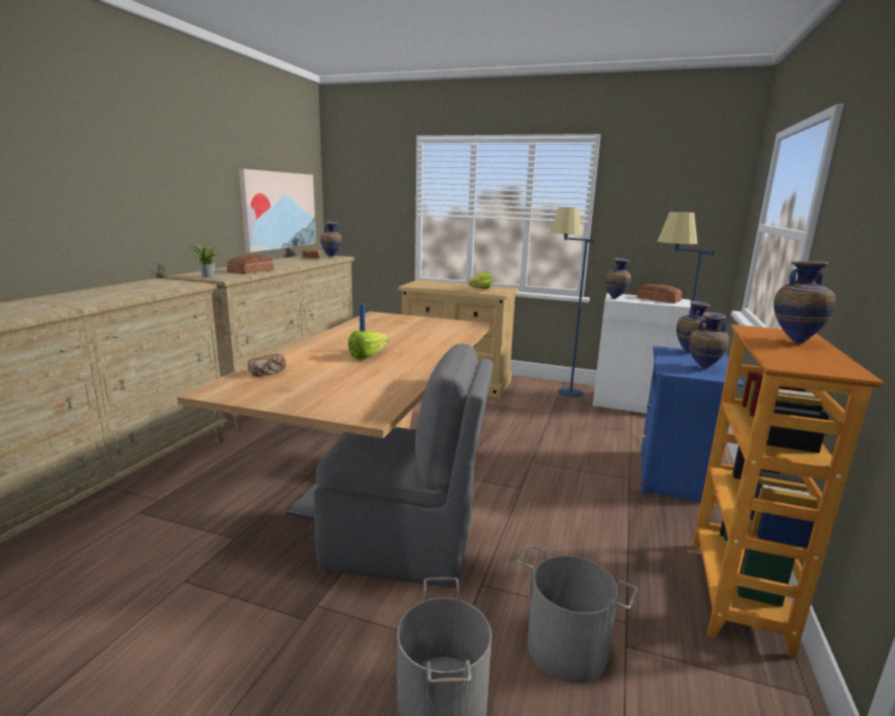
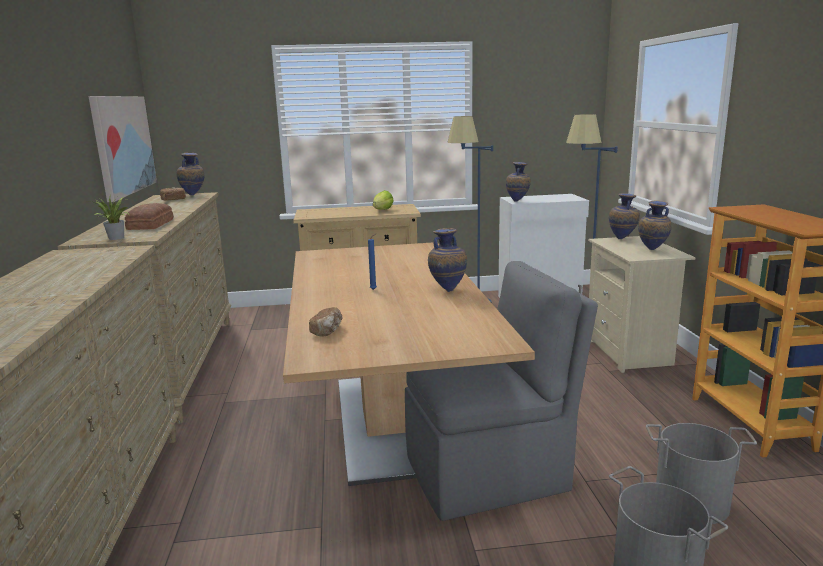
camera: 25 degrees left, 0 degrees up
(371, 356) = (392, 293): lettuce -> none
(658, 299) = (550, 197): bread -> none
(674, 477) = (630, 352): blue nightstand -> beige nightstand
(794, 341) = (772, 213): vase -> vase (447, 290)

